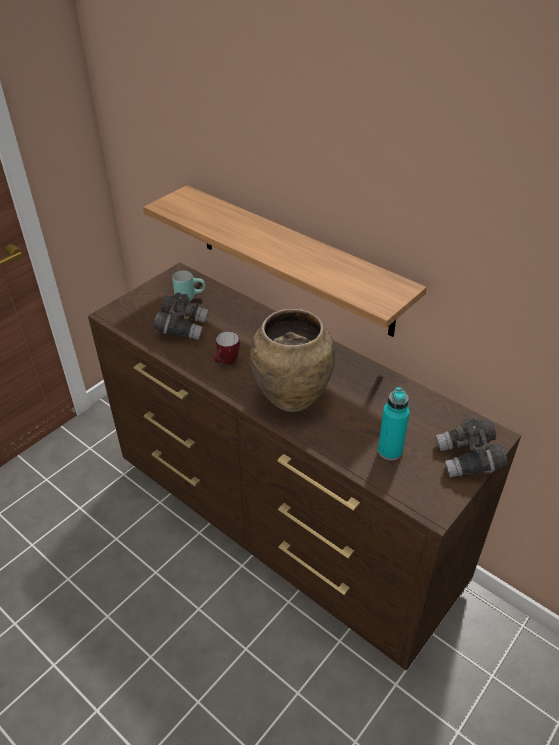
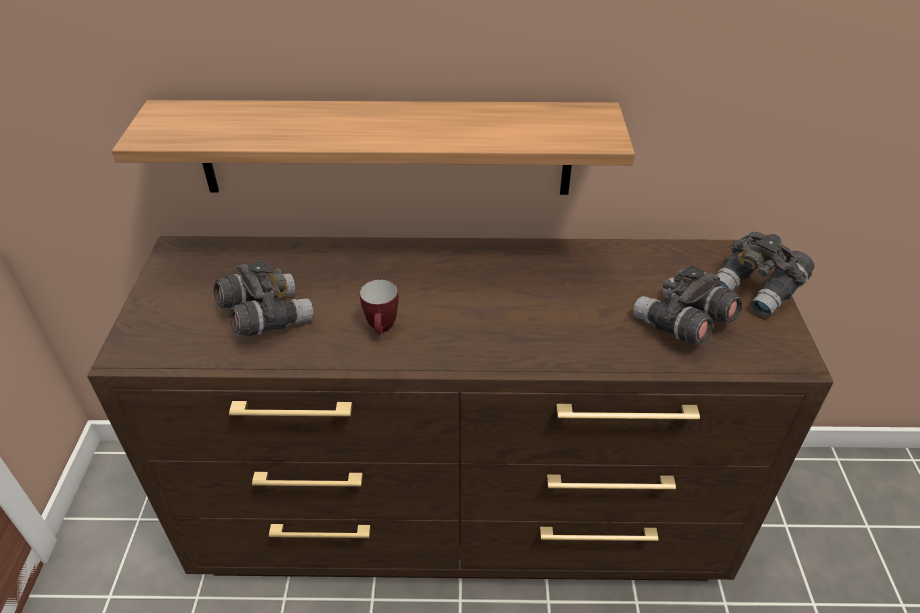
camera: 40 degrees left, 0 degrees up
(190, 296) = (228, 272): turquoise mug -> none
(292, 399) = (514, 329): brown vase -> none
(390, 451) = (682, 325): turquoise bottle -> grey binoculars

